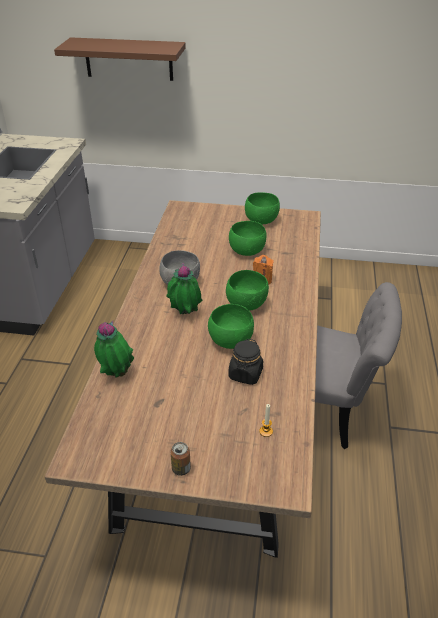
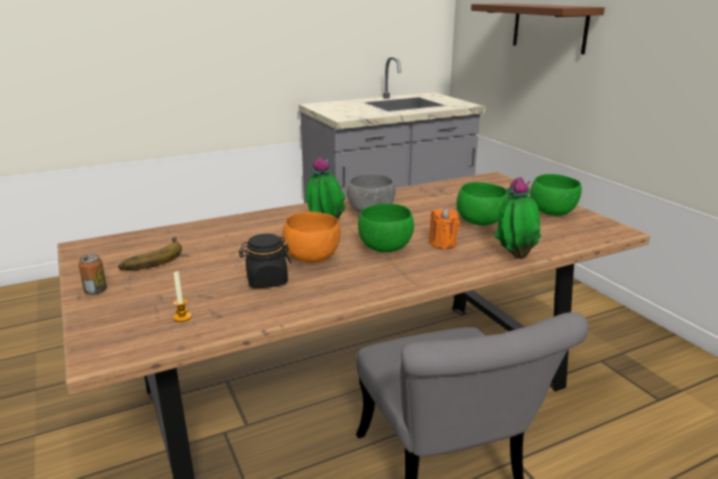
camera: 55 degrees right, 15 degrees down
(116, 374) = (204, 228): potted plant -> potted plant (515, 256)
(147, 422) = (151, 258): none -> banana
(230, 340) = (313, 258): green bowl -> orange bowl

